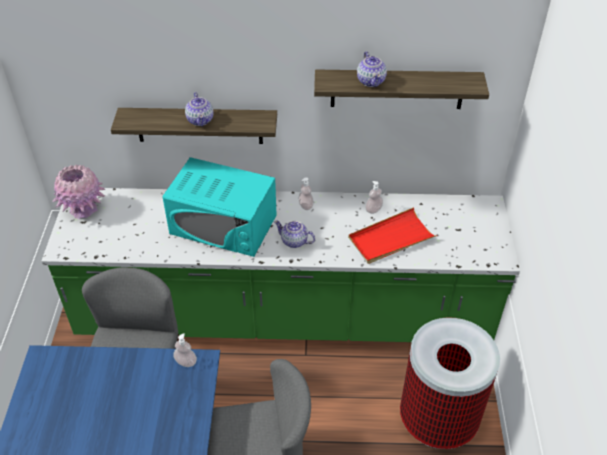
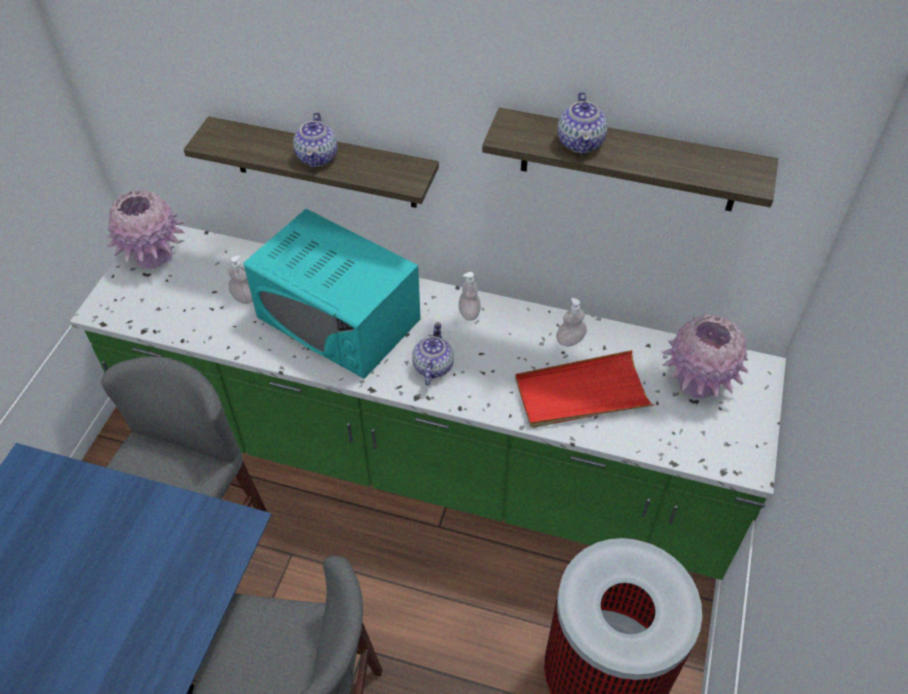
camera: 15 degrees right, 5 degrees up
(186, 362) = (216, 521): soap dispenser -> soap dispenser (244, 298)
(294, 241) = (432, 367): teapot -> teapot turned 60 degrees clockwise
(457, 219) = (698, 382): none -> pink vase

